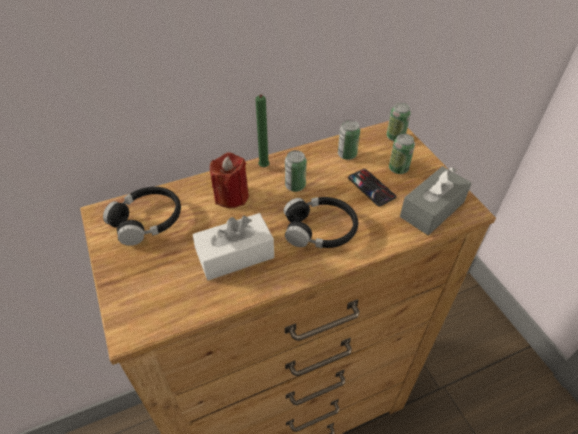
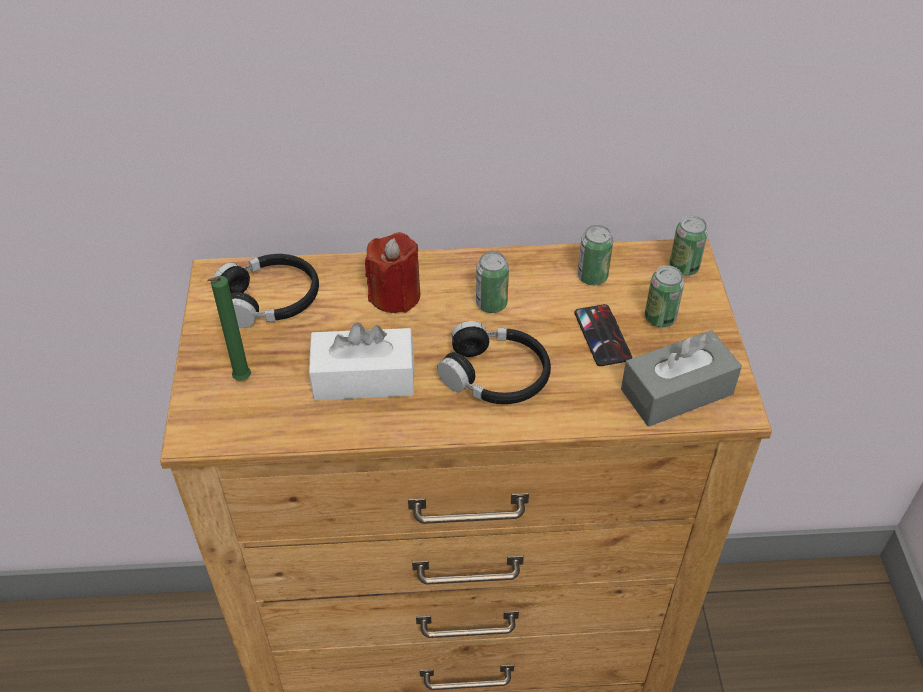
camera: 20 degrees right, 0 degrees up
(263, 168) = (459, 266): green candle -> green candle (241, 381)

